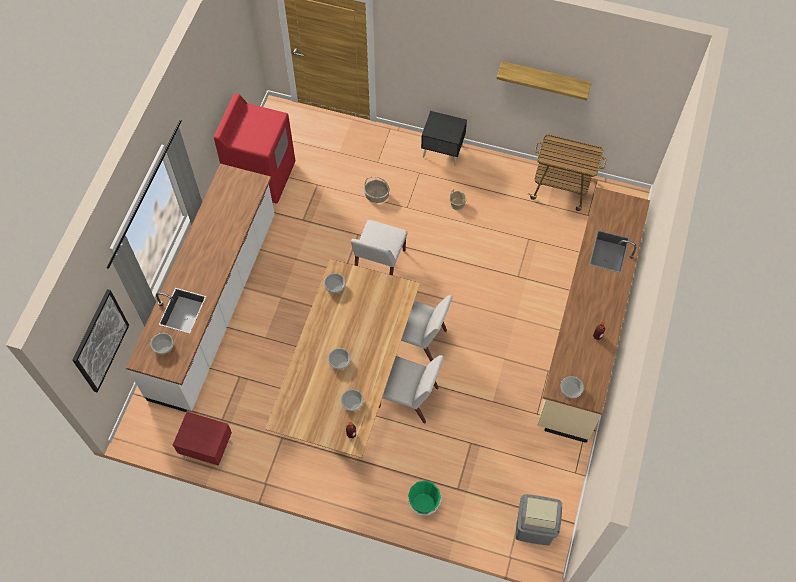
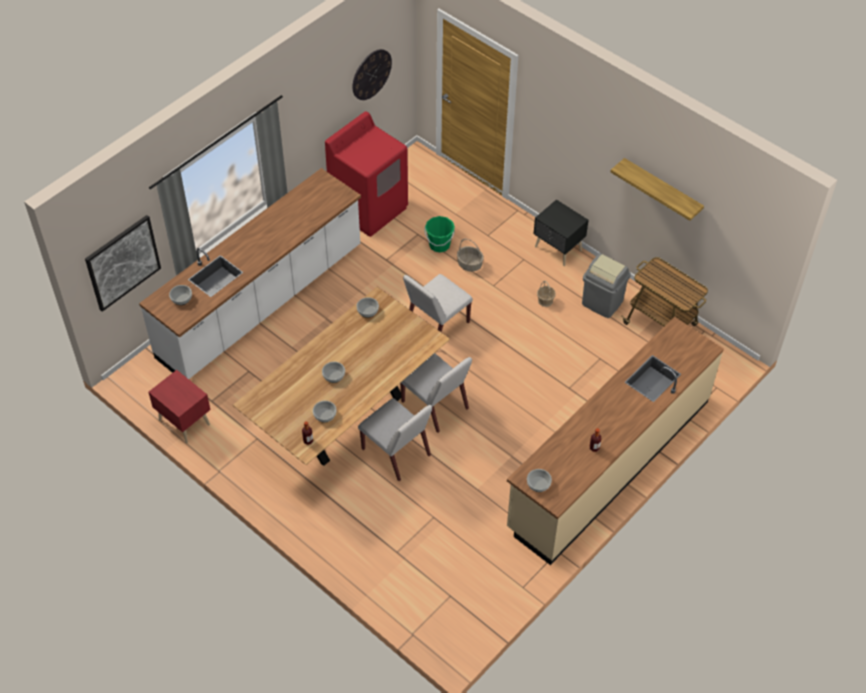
camera: 25 degrees right, 10 degrees down
(231, 58) = (371, 74): none -> wall clock
(423, 504) = (356, 551): green bucket -> green bucket (439, 245)
(534, 527) = (452, 618): grey trash can -> grey trash can (602, 302)

